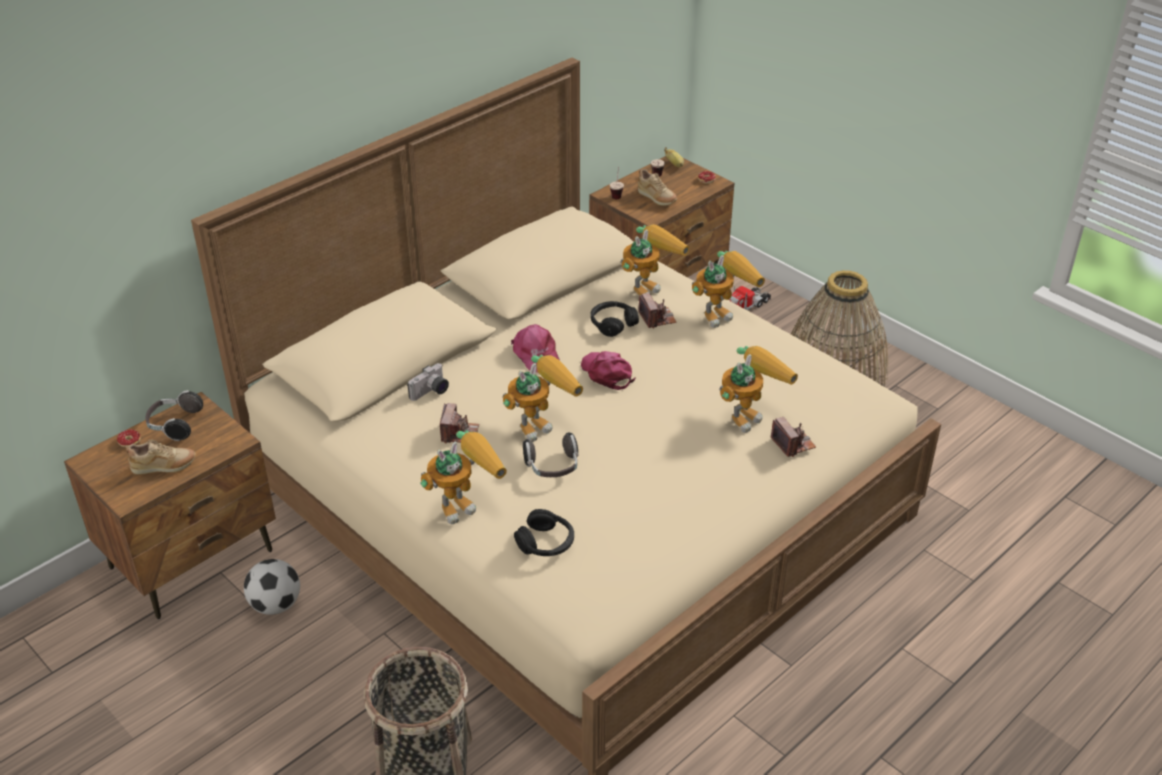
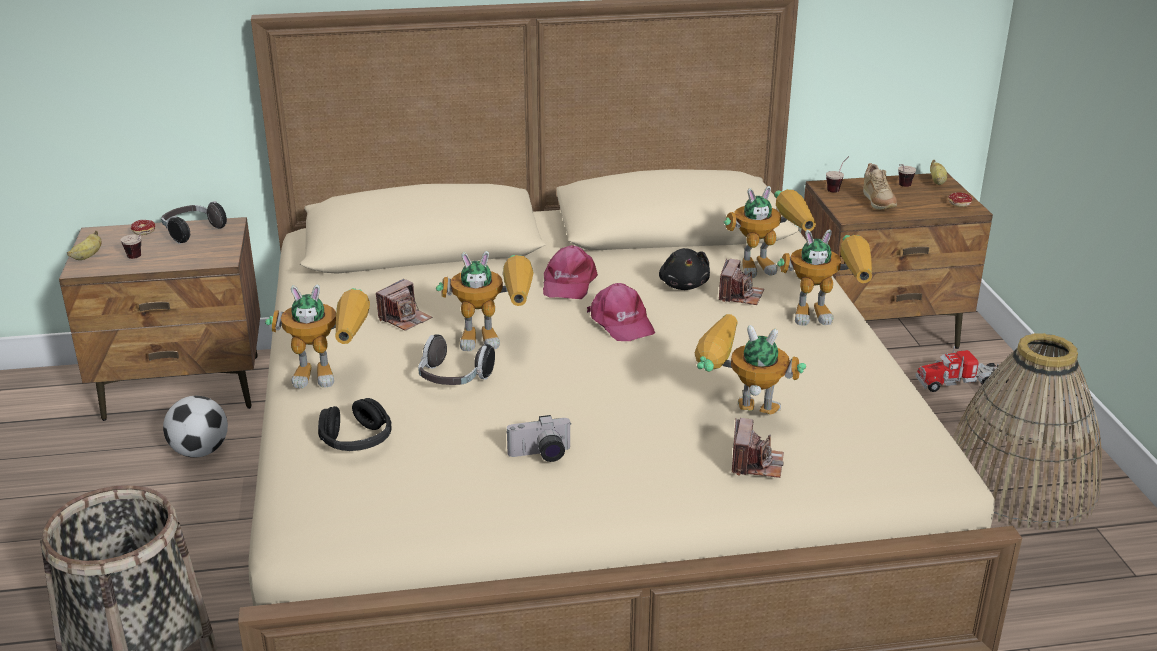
camera: 35 degrees right, 10 degrees down
(114, 486) = (87, 256): none -> banana
(164, 467) = (140, 257): beige shoe -> cup
(431, 392) = (425, 278): camera -> camera (541, 455)
(607, 373) = (621, 322): pink cap -> pink cap turned 150 degrees clockwise
(613, 324) = (684, 285): black headphones -> black plush toy
(749, 413) = (738, 414): toy robot -> toy robot turned 150 degrees counterclockwise

